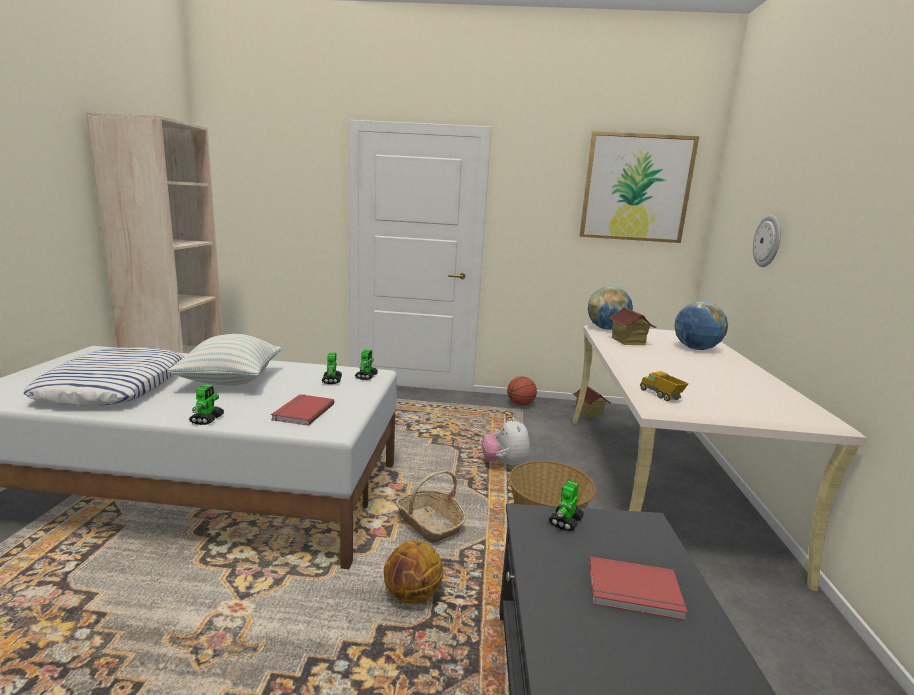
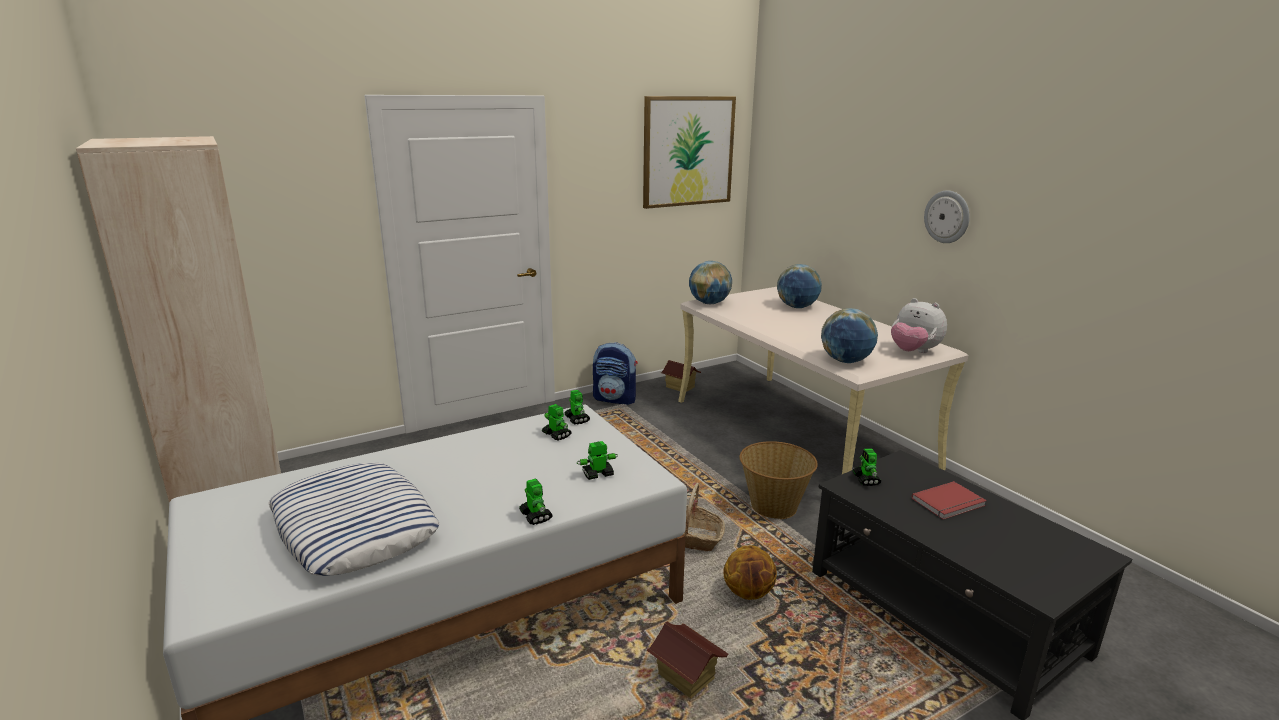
camera: 35 degrees left, 5 degrees up
(230, 381) = (464, 473): pillow -> none
(302, 412) = (597, 474): red book -> toy robot
(505, 465) = (677, 463): plush toy -> plush toy (913, 352)
(520, 404) = (615, 399): basketball -> backpack
(627, 341) = (745, 313): toy house -> toy house (686, 677)
(661, 395) = (846, 361): toy truck -> globe
(768, 241) = (836, 204): wall clock -> wall clock (947, 216)

